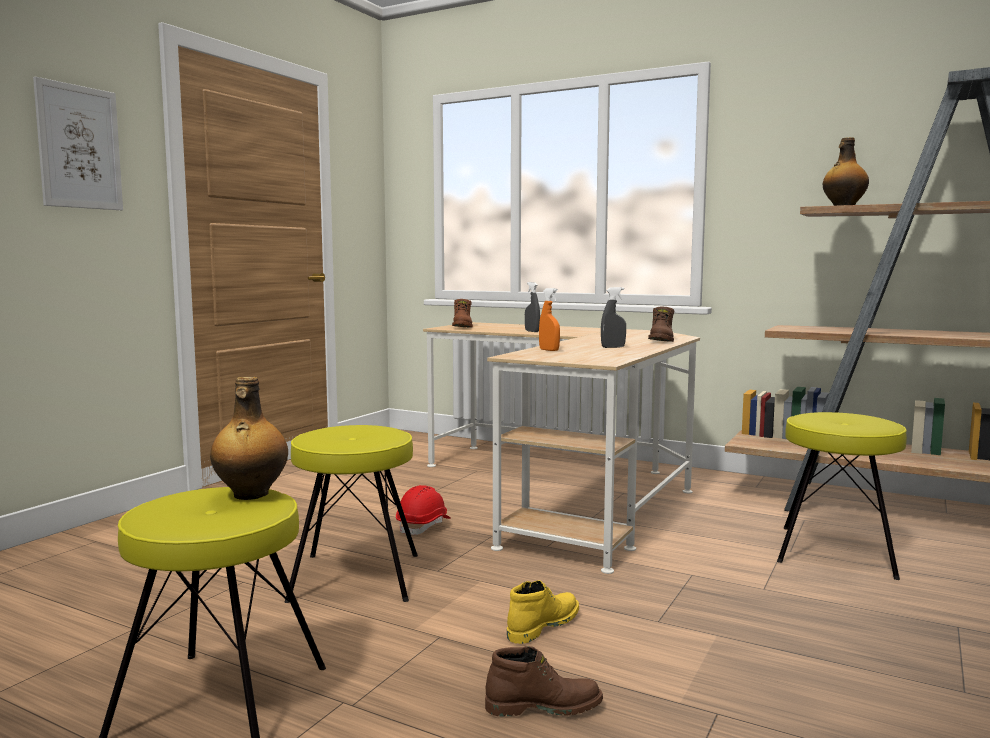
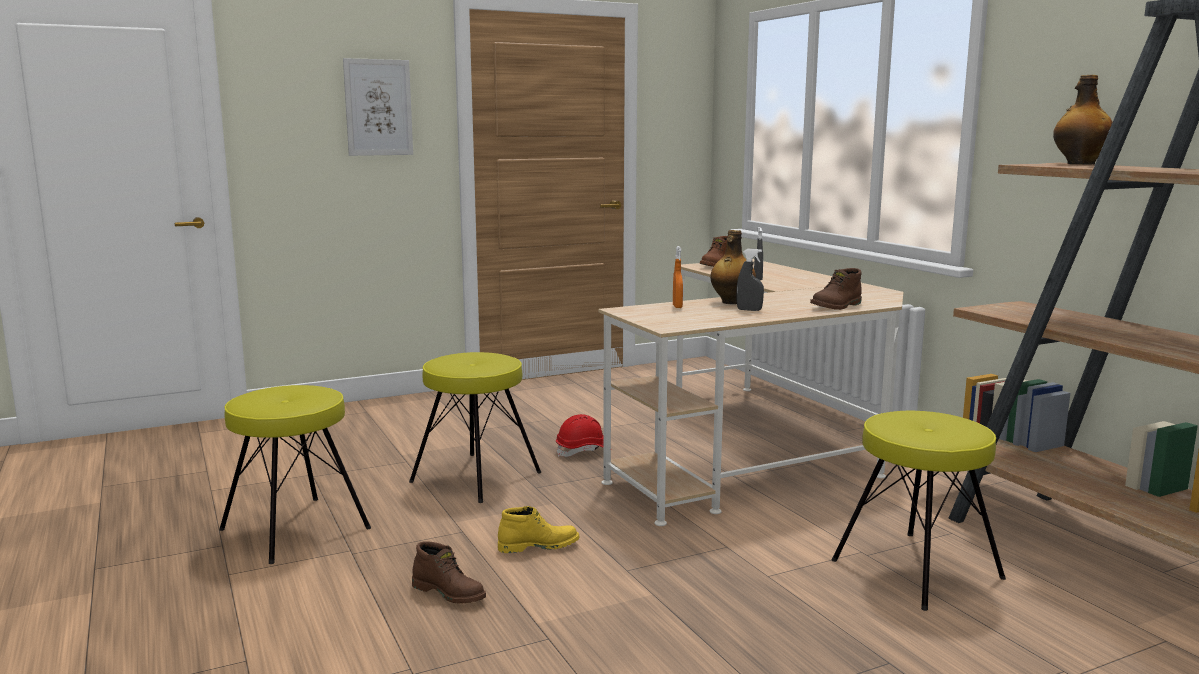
camera: 35 degrees right, 5 degrees up
(250, 495) = (316, 394): bottle -> bottle (731, 302)

